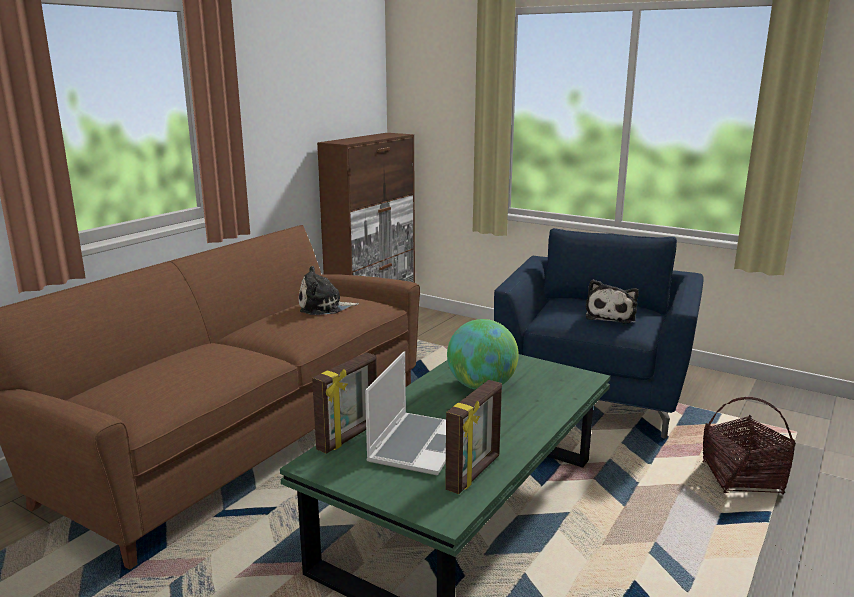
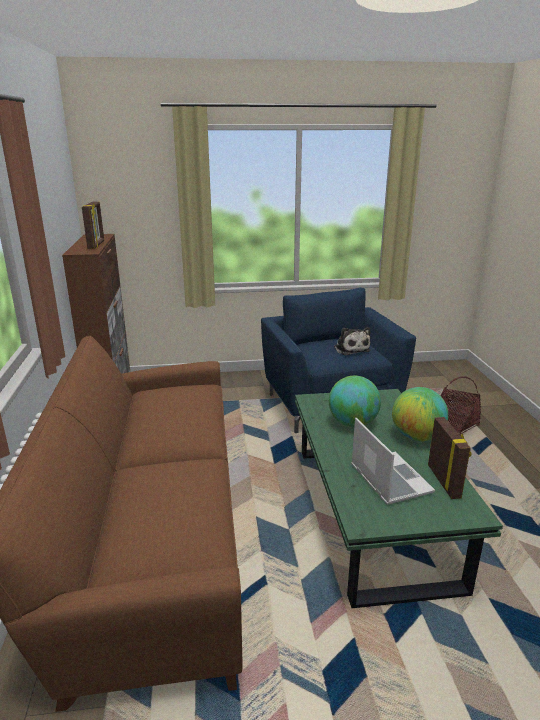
camera: 40 degrees left, 5 degrees up
(324, 307) = (176, 403): plush toy -> none
(349, 437) = (346, 494): picture frame -> picture frame (96, 245)
(531, 425) = (416, 437): none -> globe

